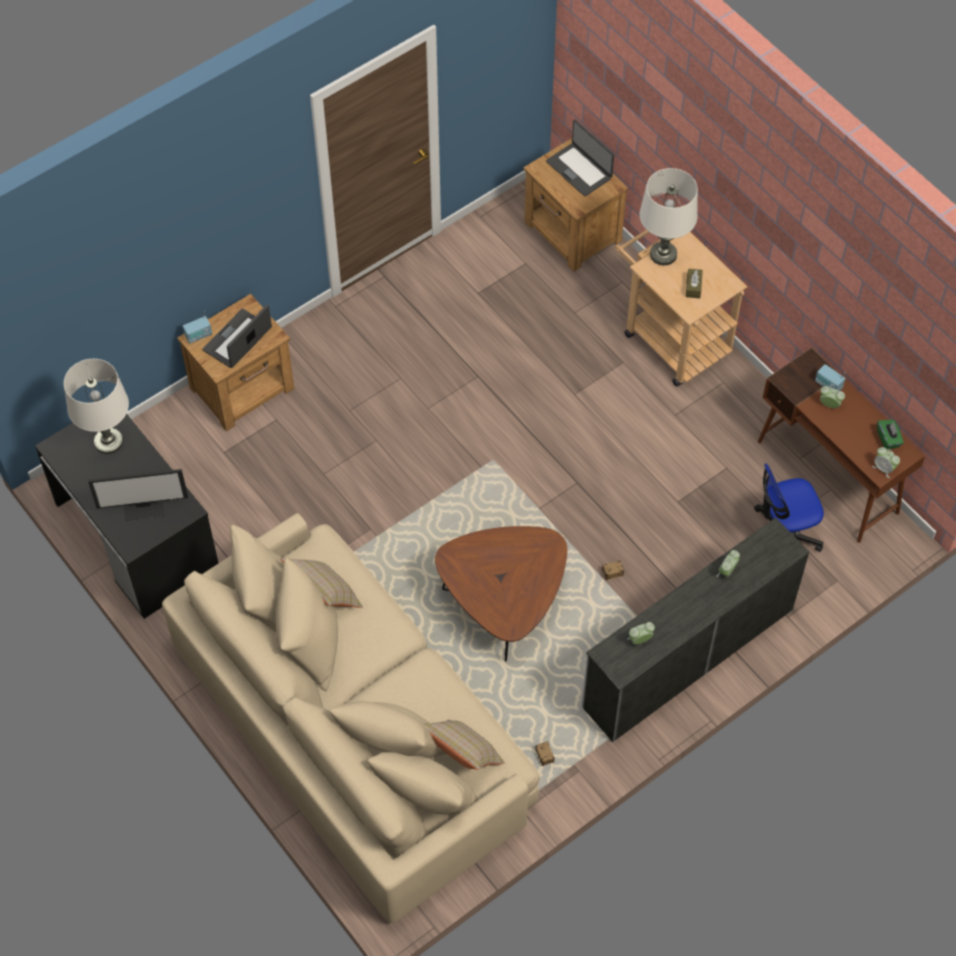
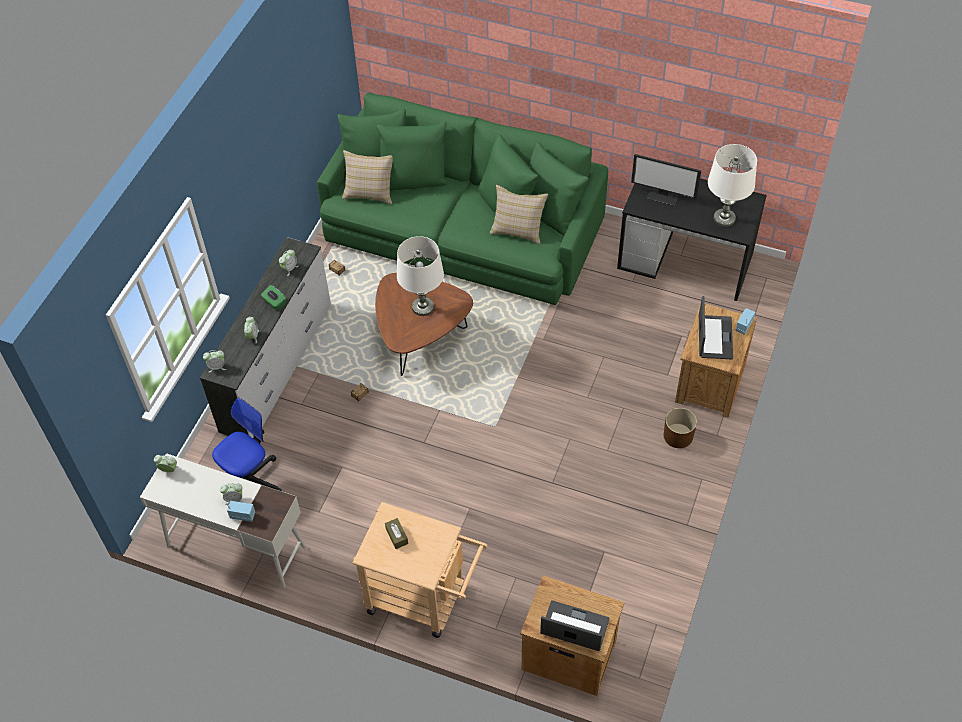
camera: 150 degrees right, 5 degrees down
(144, 507) = (663, 195): monitor -> monitor turned 120 degrees counterclockwise
(321, 355) = (678, 436): none -> brown planter
(354, 728) = (462, 229): beige sofa -> green sofa
(663, 254) = (439, 551): white table lamp -> white table lamp (423, 307)
(785, 554) = (217, 367): none -> alarm clock
(828, 477) = (235, 546): brown desk -> white desk
(888, 439) = (174, 495): green tissue box -> green tissue box (274, 302)

